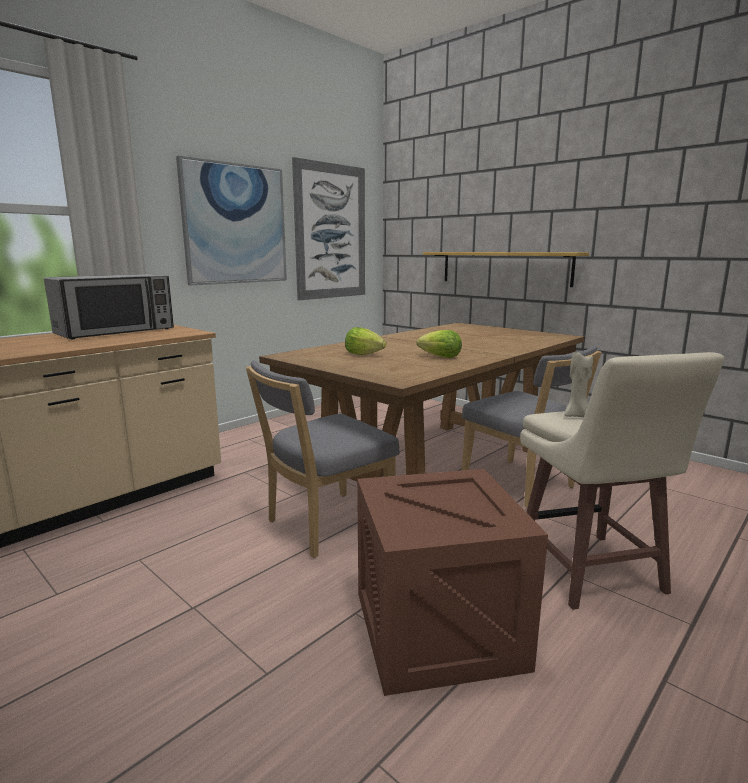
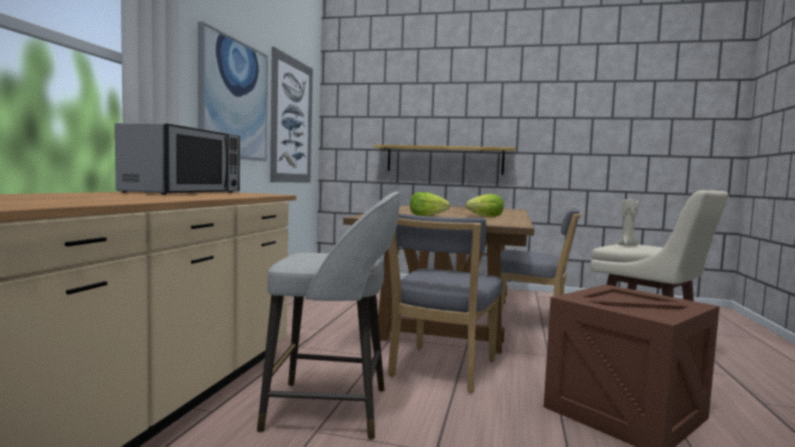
camera: 30 degrees left, 10 degrees down
(178, 542) = (331, 409): none -> grey stool

